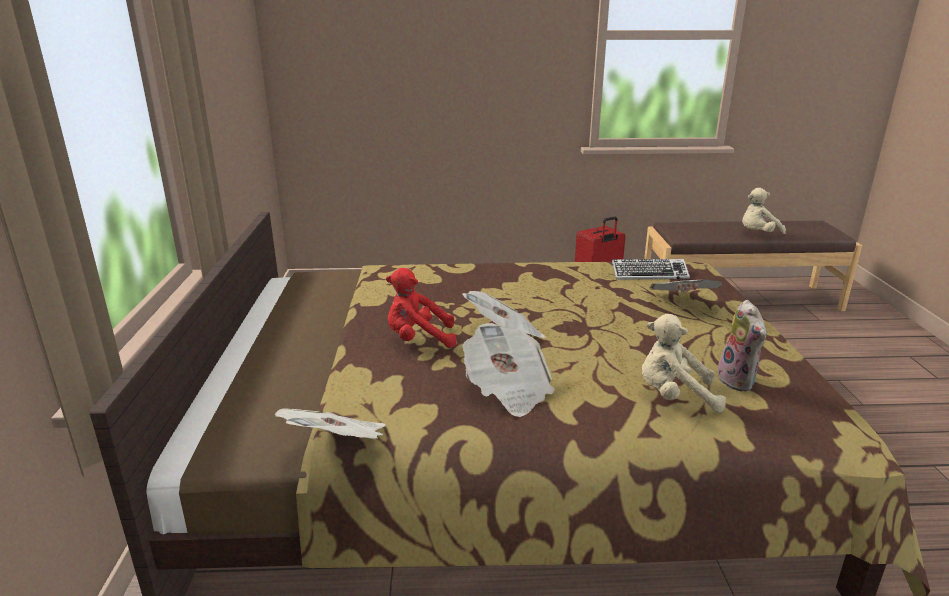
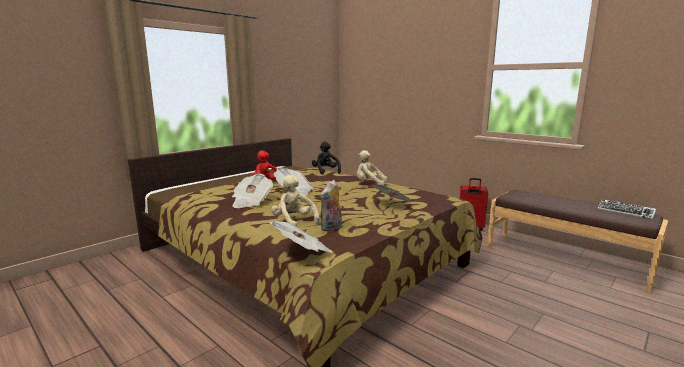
camera: 45 degrees right, 10 degrees down
(338, 446) = (181, 196): newspaper -> newspaper (302, 252)
(422, 269) = (326, 171): none -> black plush toy
(649, 274) = (413, 194): keyboard -> keyboard (625, 212)
(757, 234) = (570, 207): beige plush toy -> beige plush toy (369, 184)

